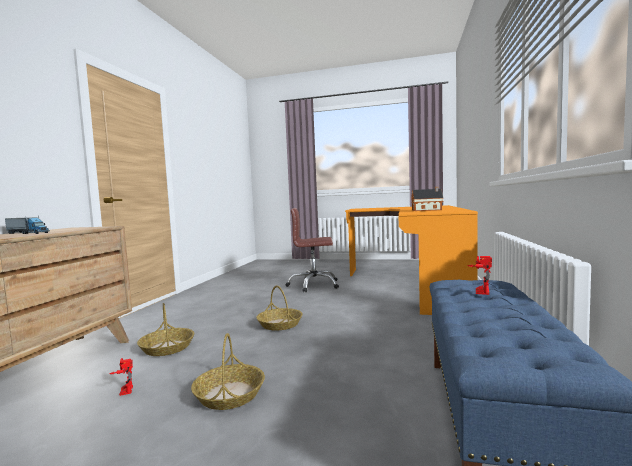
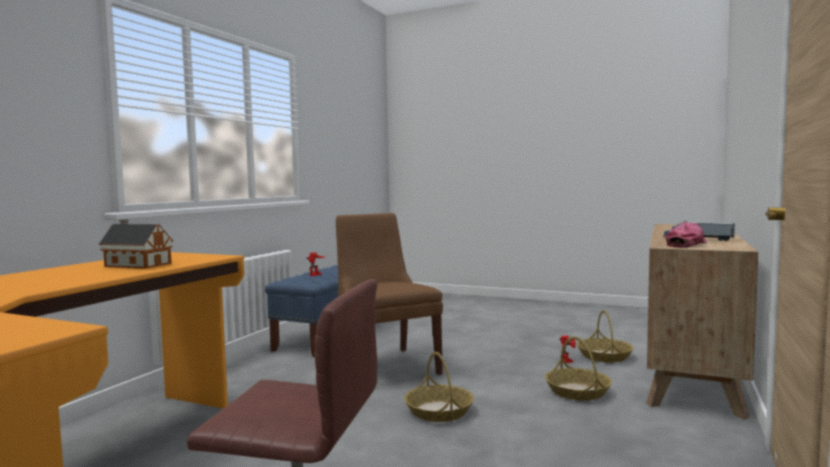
camera: 170 degrees left, 0 degrees up
(81, 228) = (686, 244): none -> cap
(229, 395) = (480, 353): basket -> basket (604, 356)
(341, 360) = (386, 366): none -> brown chair

